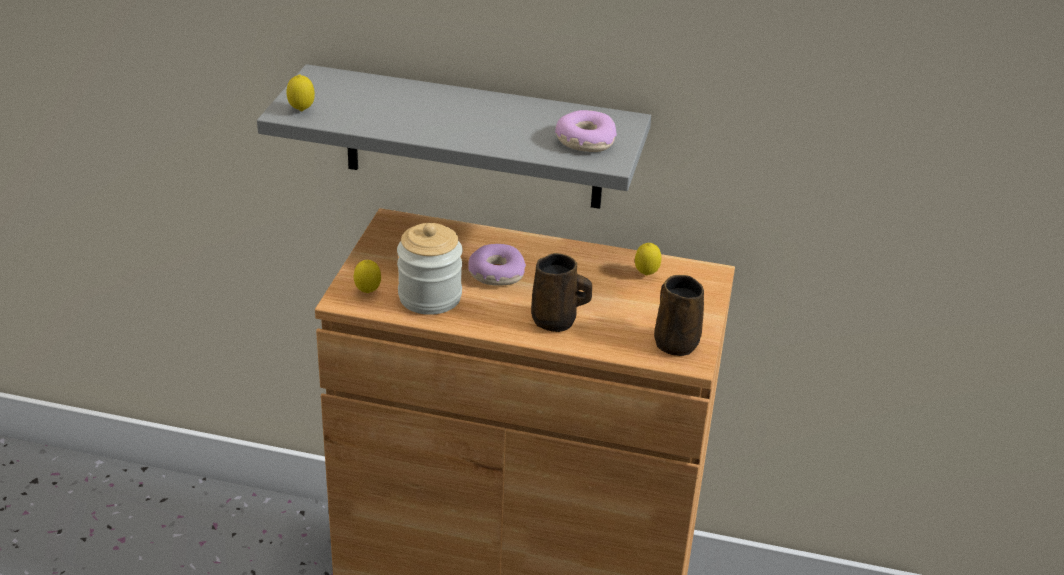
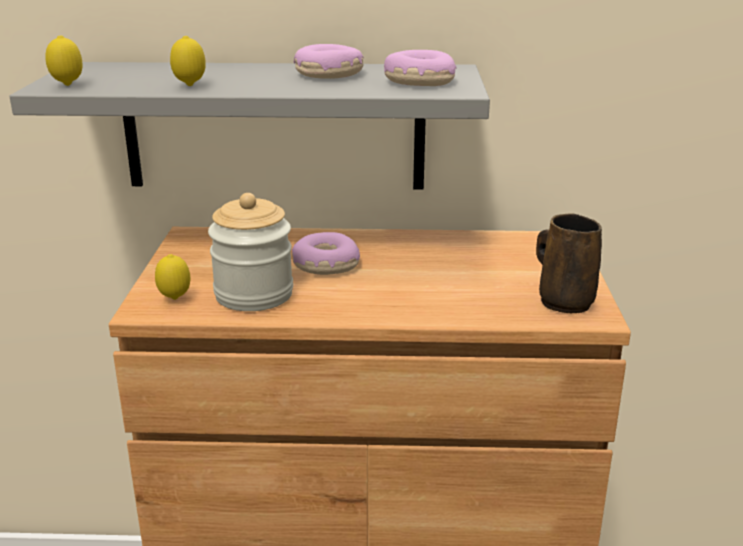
camera: 10 degrees left, 10 degrees down
(515, 118) = (329, 74): none -> donut
(556, 321) = (416, 299): brown mug -> none
(646, 274) = (493, 247): lemon -> lemon (190, 86)

